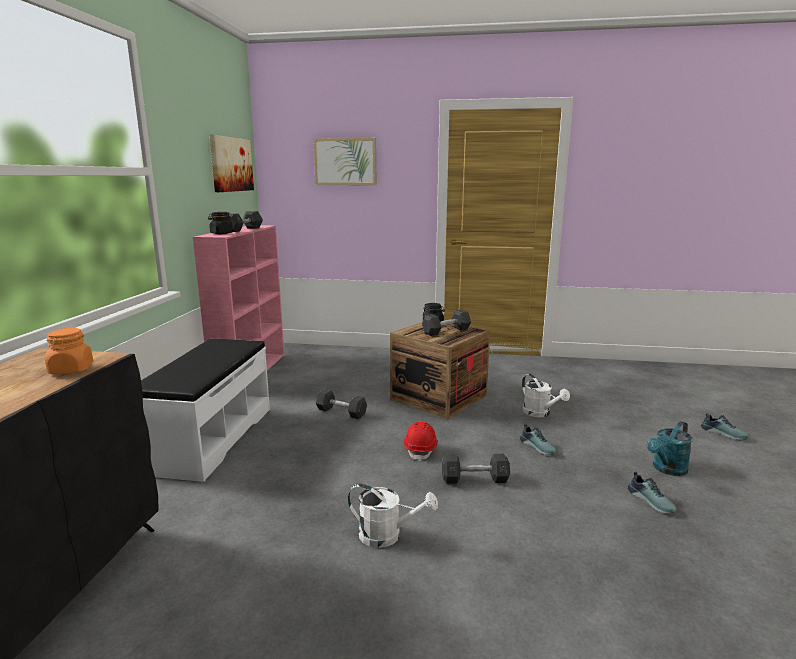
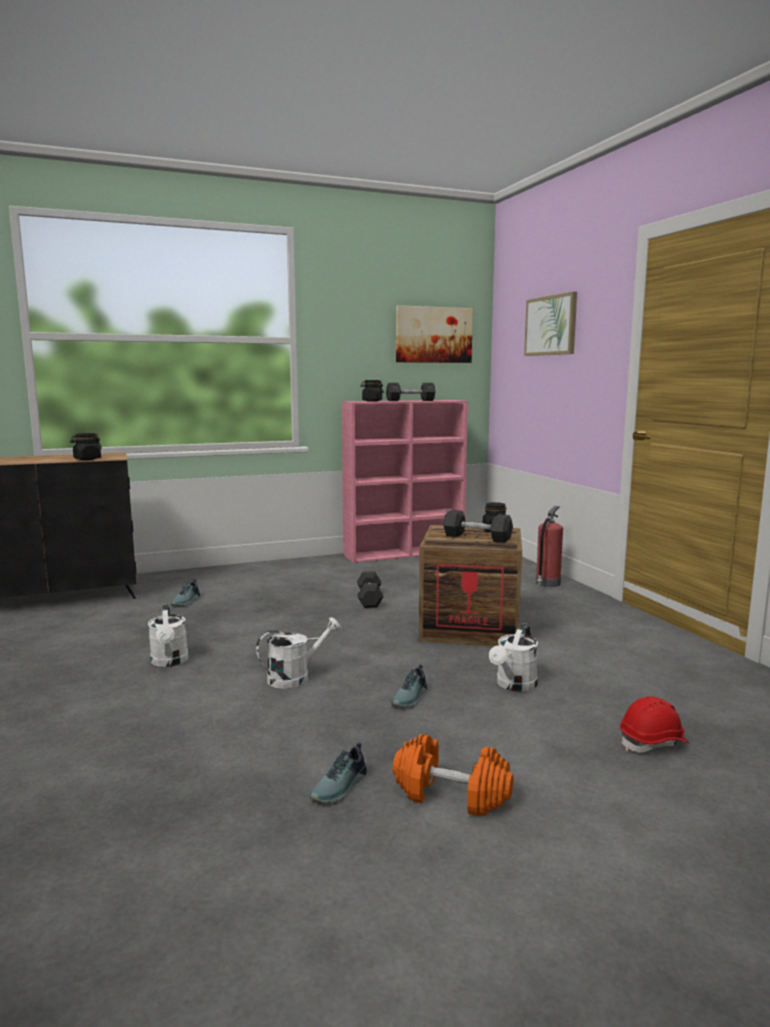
camera: 60 degrees right, 5 degrees down
(71, 370) = (87, 459): orange jar -> black jar
(209, 438) = (267, 576): white bench -> none
(389, 356) = (547, 583): none -> fire extinguisher
(421, 449) = (332, 643): red hard hat -> red hard hat (653, 742)
(474, 479) = (295, 677): grey dumbbell -> white watering can
(667, 469) = (451, 795): turquoise watering can -> orange dumbbell
(724, 433) = (687, 855): shoe -> shoe (187, 601)

